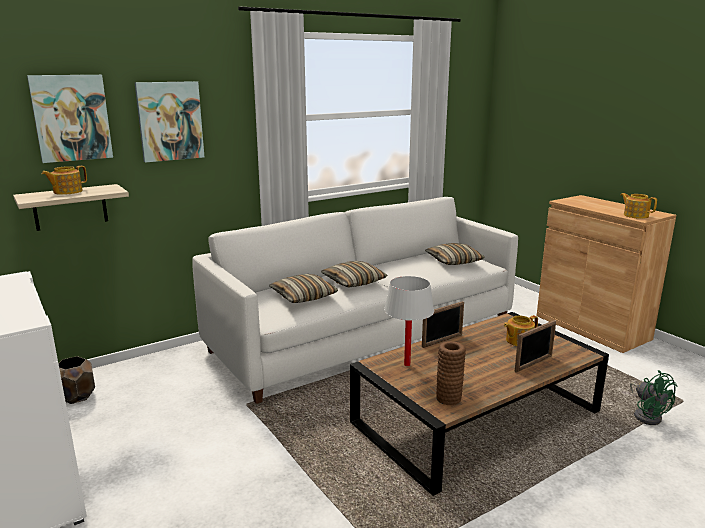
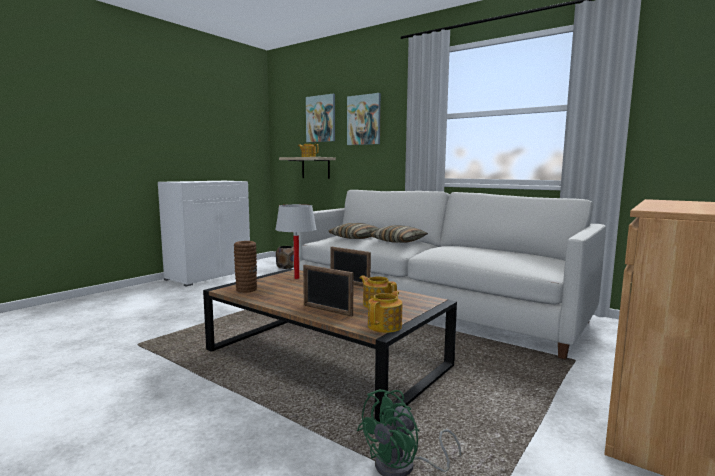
camera: 70 degrees right, 10 degrees down
(454, 261) = (514, 258): pillow -> none
(635, 215) = (671, 208): teapot -> teapot (385, 326)

